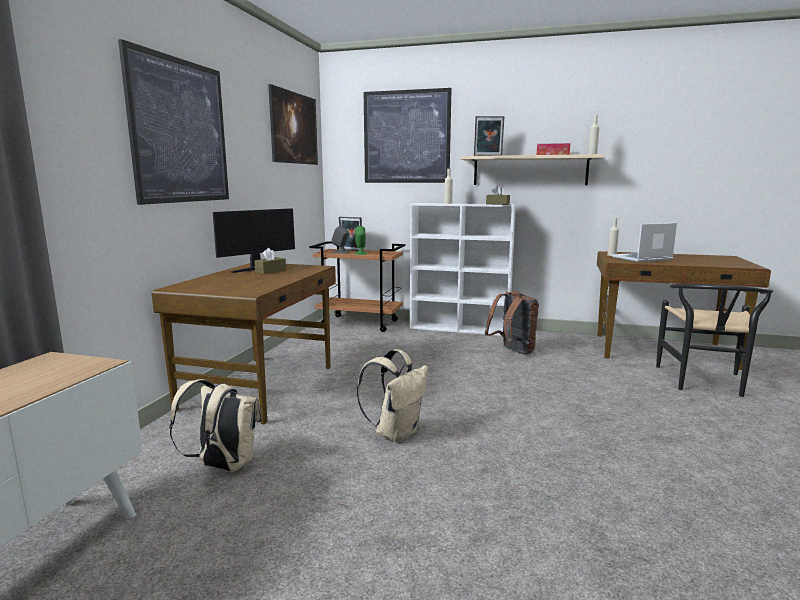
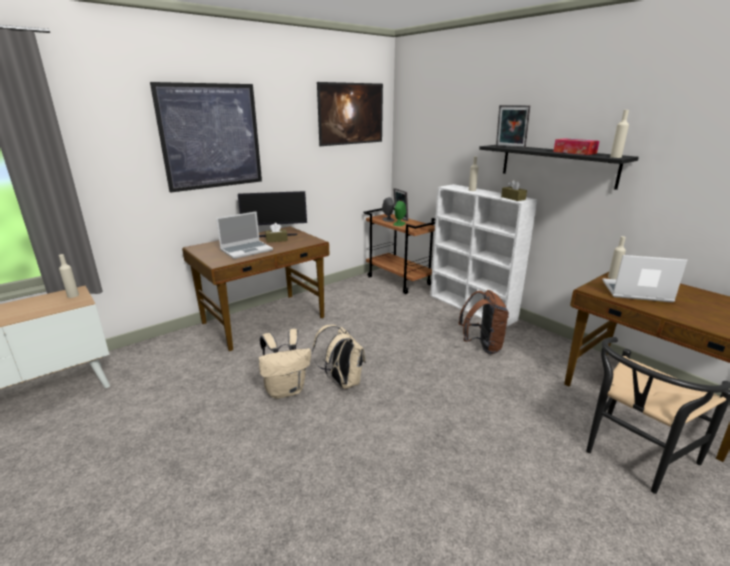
camera: 35 degrees right, 10 degrees up
(60, 362) = (73, 295): none -> beige bottle
(223, 466) = (174, 373): beige backpack -> beige backpack (342, 381)
(257, 281) = (247, 250): none -> laptop
(406, 137) = (452, 120): picture -> none
(529, 170) = (557, 165): beige shelf -> black shelf

